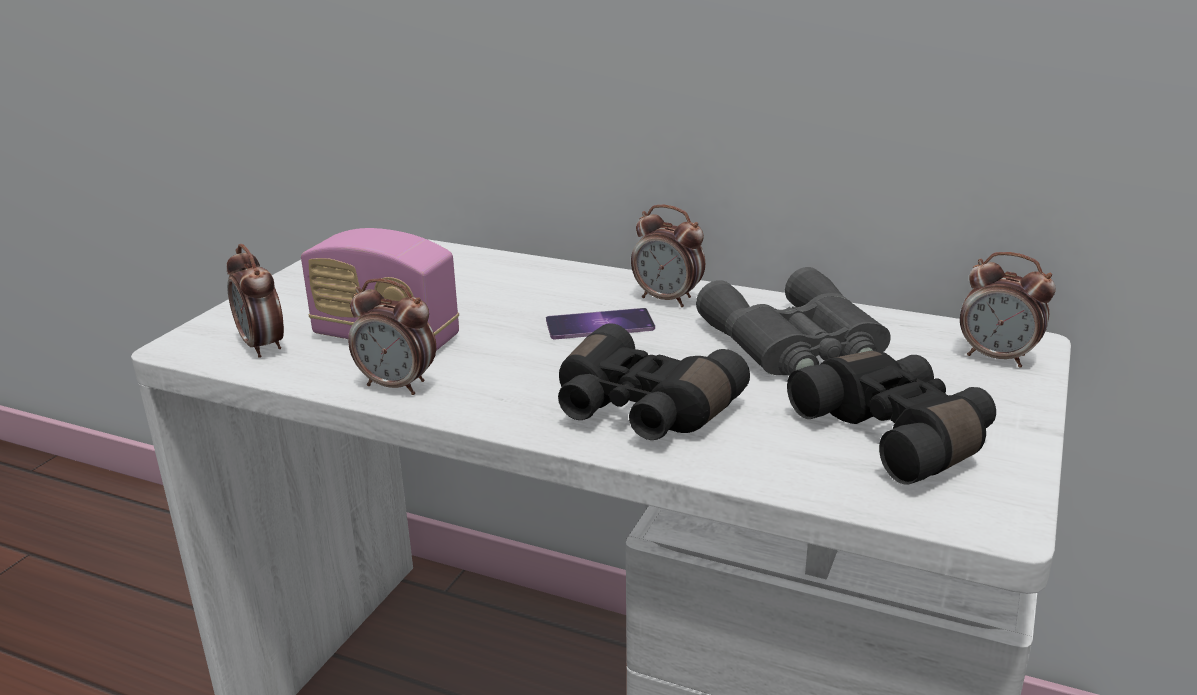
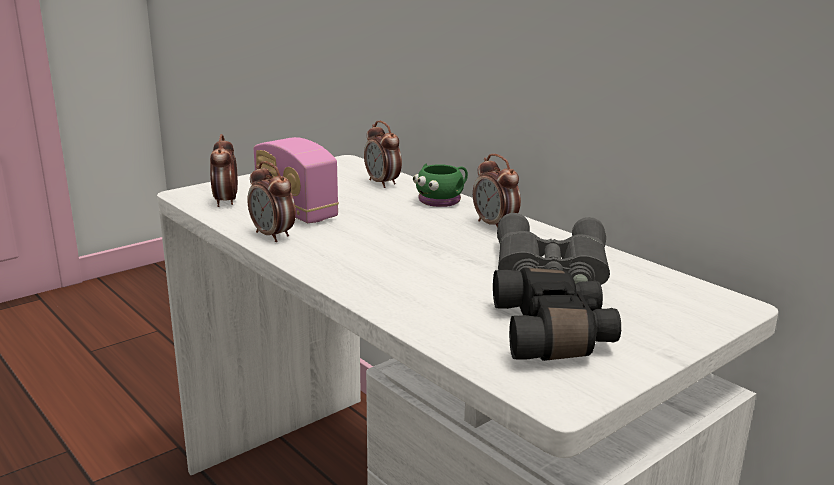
camera: 25 degrees right, 5 degrees down
(563, 276) = (442, 200): none -> green mug
(600, 325) = (431, 230): phone -> none
(640, 411) = (397, 280): black binoculars -> none
(997, 357) = (698, 308): alarm clock -> alarm clock (382, 183)

